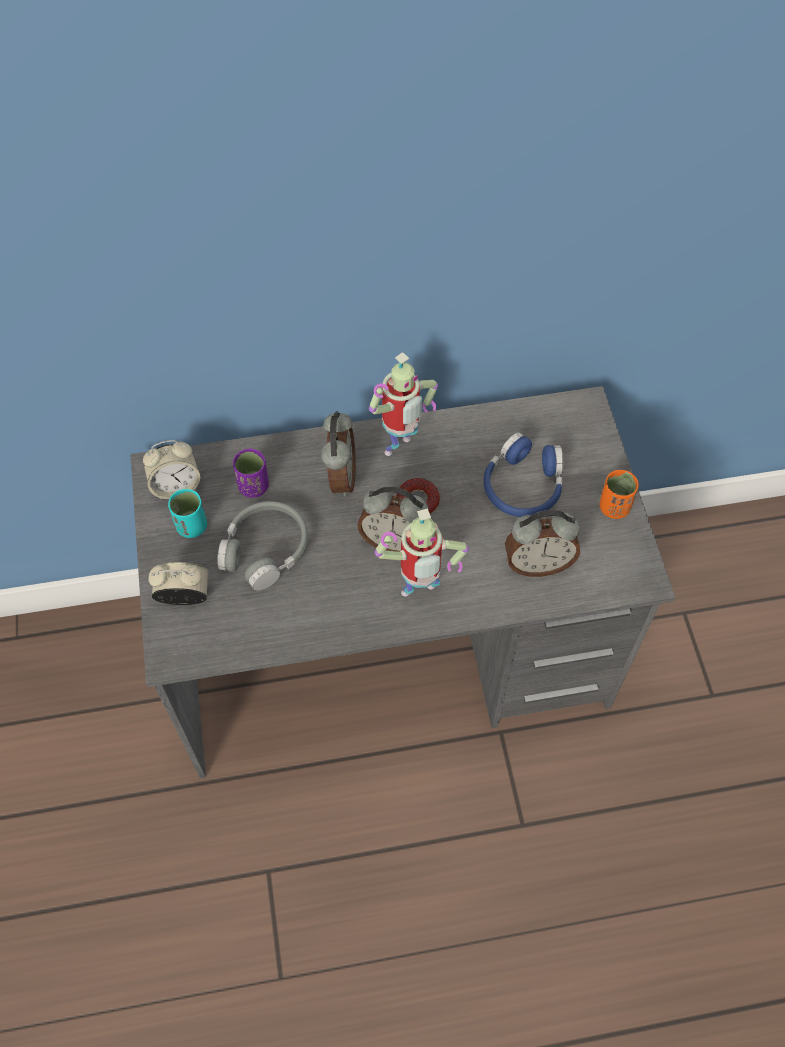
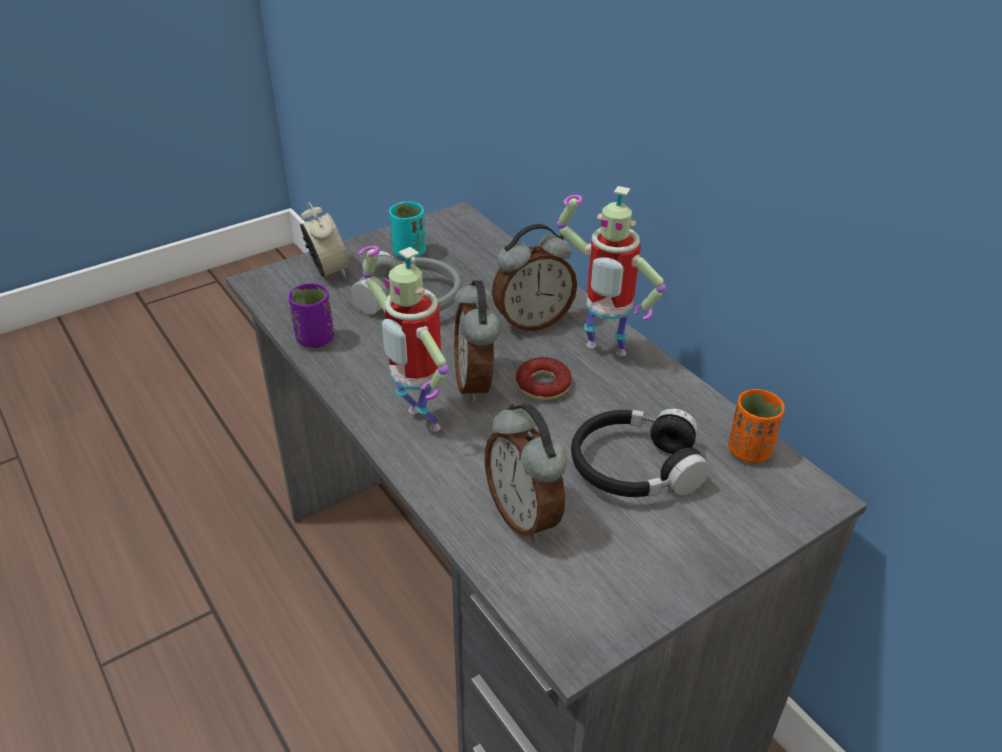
camera: 65 degrees right, 20 degrees down
(176, 486) = (447, 232): alarm clock -> none
(253, 486) = (479, 273): purple cup -> purple cup (315, 339)
(523, 485) = (635, 467): blue headphones -> black headphones
(614, 507) = (673, 573): orange cup -> orange cup (749, 451)

